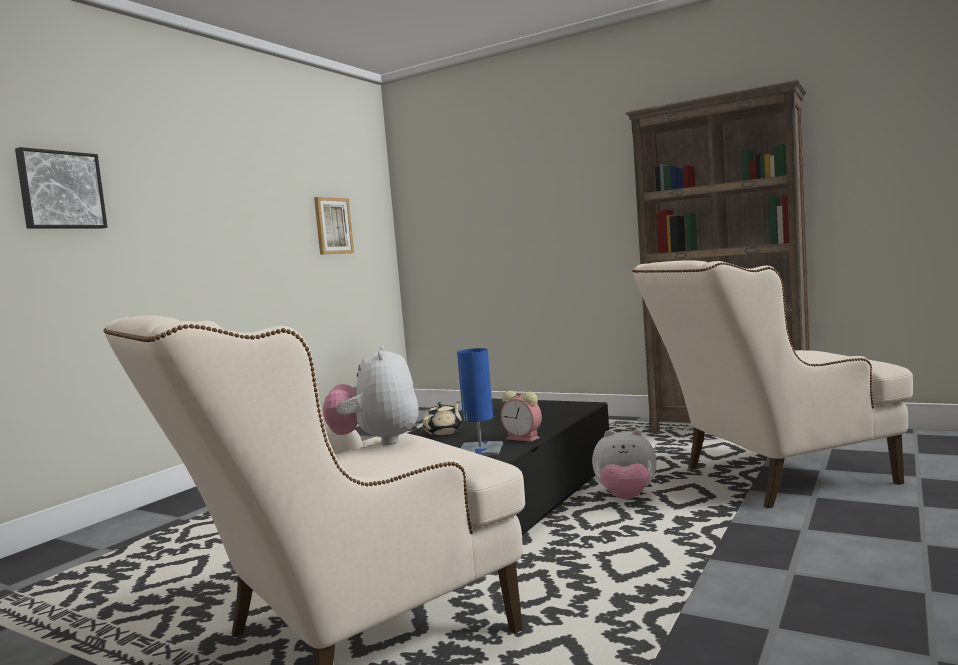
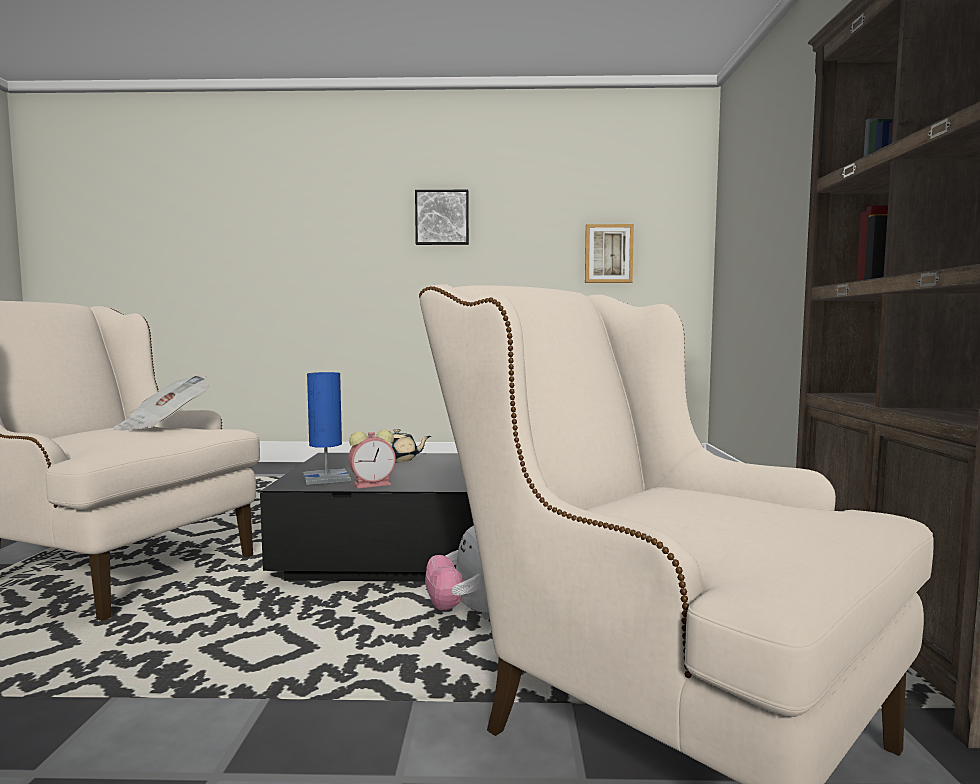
camera: 60 degrees right, 0 degrees up
(60, 190) = (337, 230): picture -> picture (442, 218)
(376, 442) = (164, 425): plush toy -> newspaper
(524, 438) = (373, 484): alarm clock -> alarm clock turned 120 degrees counterclockwise

